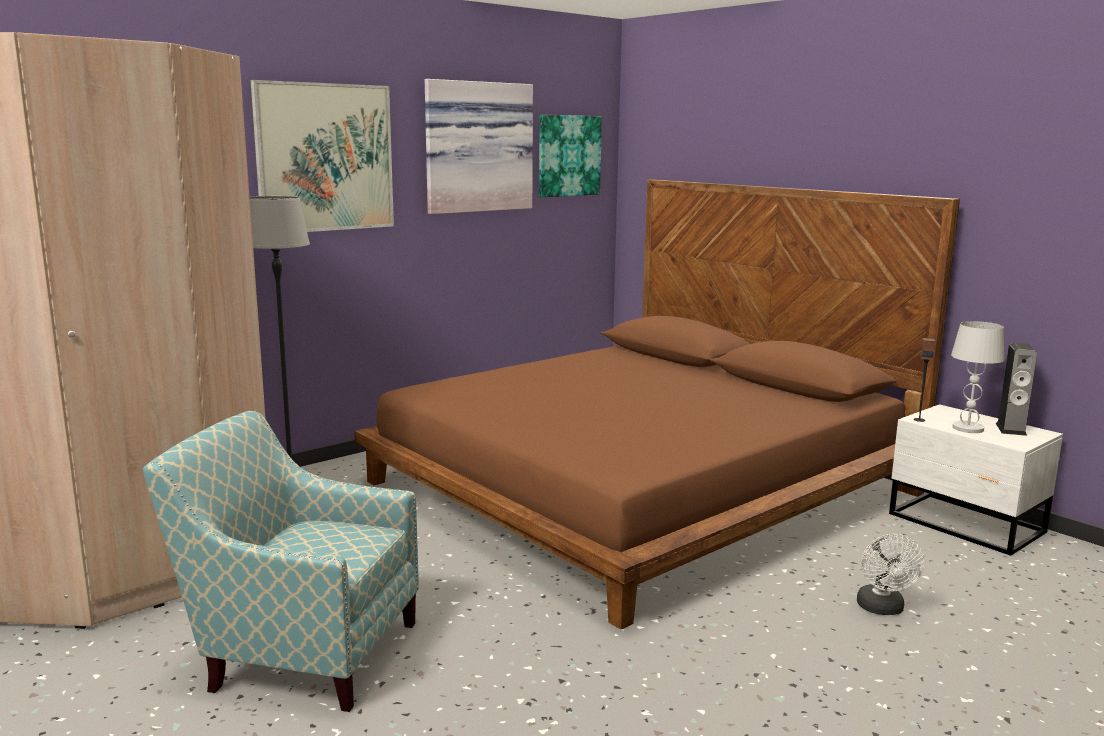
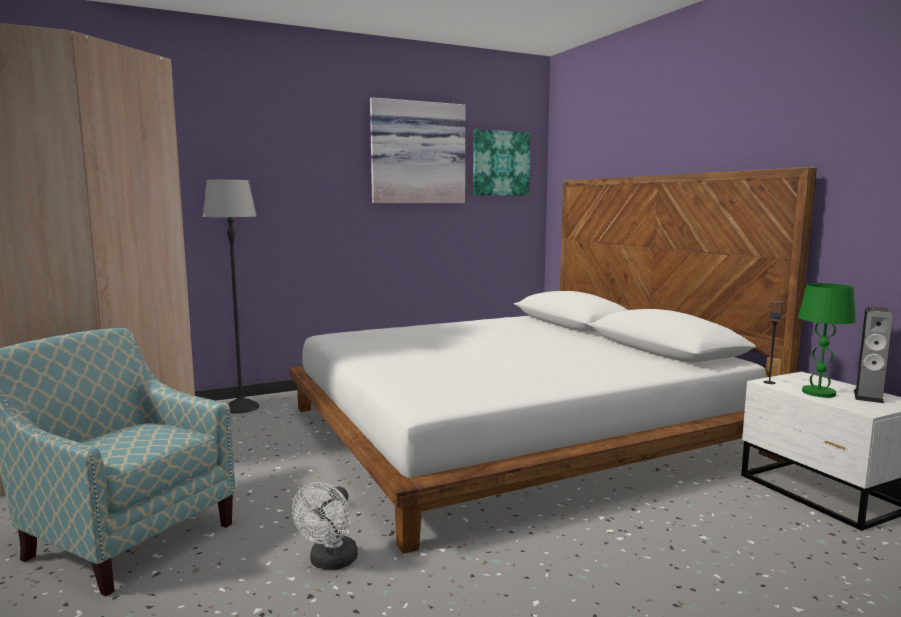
camera: 15 degrees right, 5 degrees down
(325, 157) = (285, 156): picture -> none
(637, 487) = (511, 431): brown bed -> white bed
(882, 609) = (684, 569): white fan -> white fan (330, 562)
(967, 428) = (818, 393): white table lamp -> green table lamp

